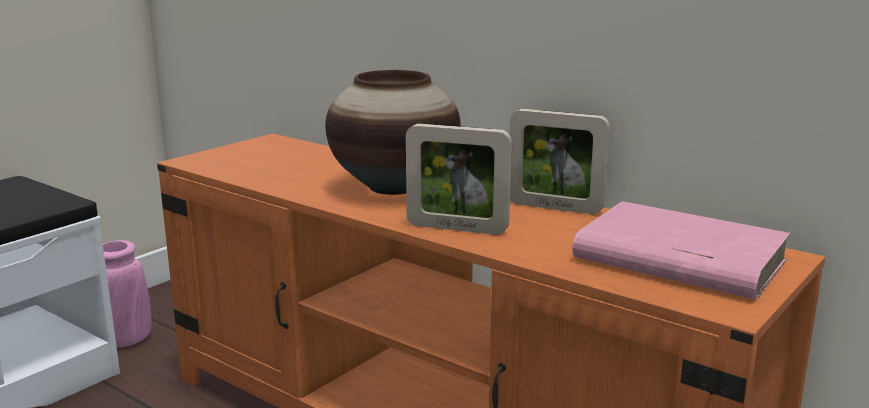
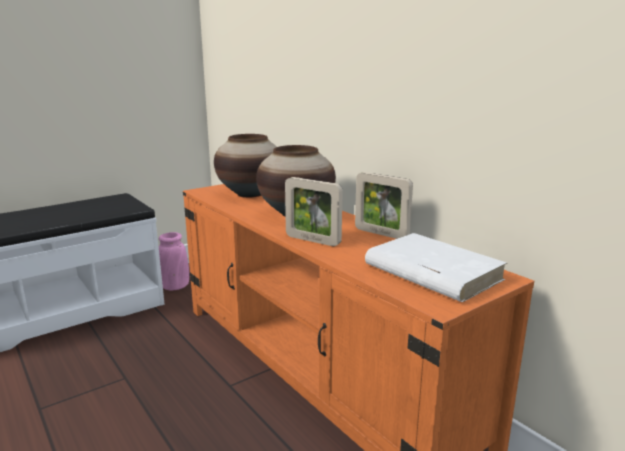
camera: 15 degrees right, 0 degrees up
(287, 160) = (250, 194): none -> vase
(677, 259) = (431, 272): pink book -> white book

